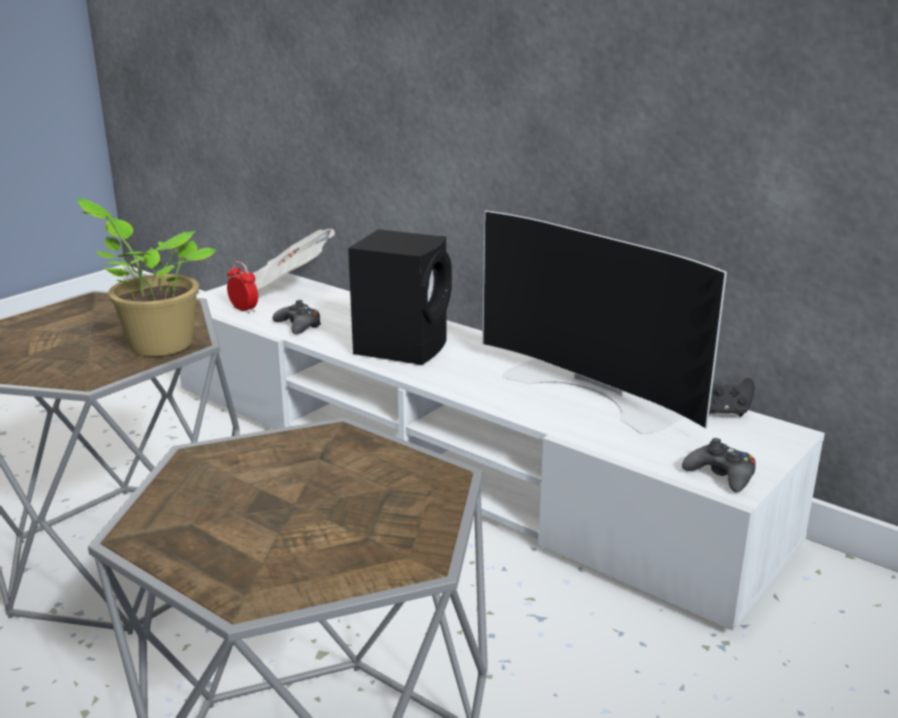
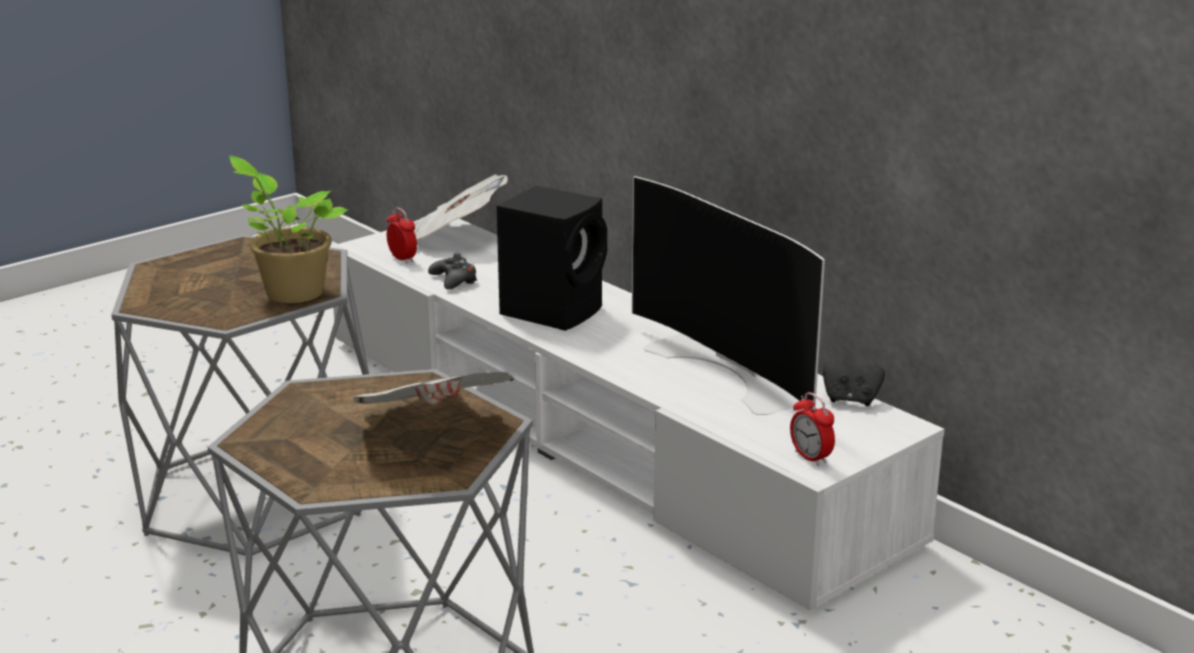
camera: 10 degrees right, 0 degrees up
(373, 494) = (434, 430): none -> newspaper
(721, 475) = (810, 457): black game controller -> alarm clock

